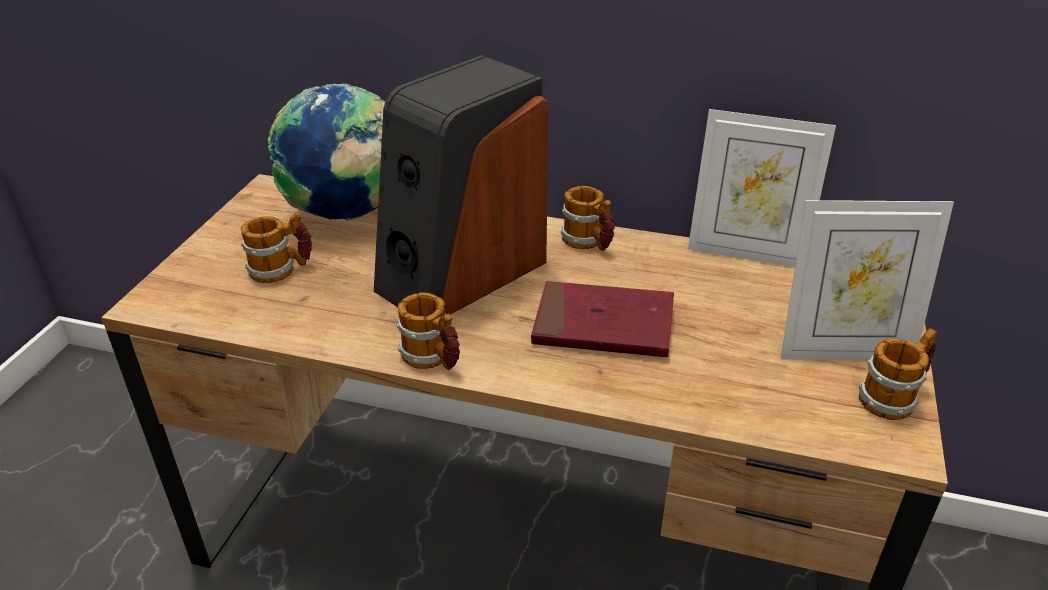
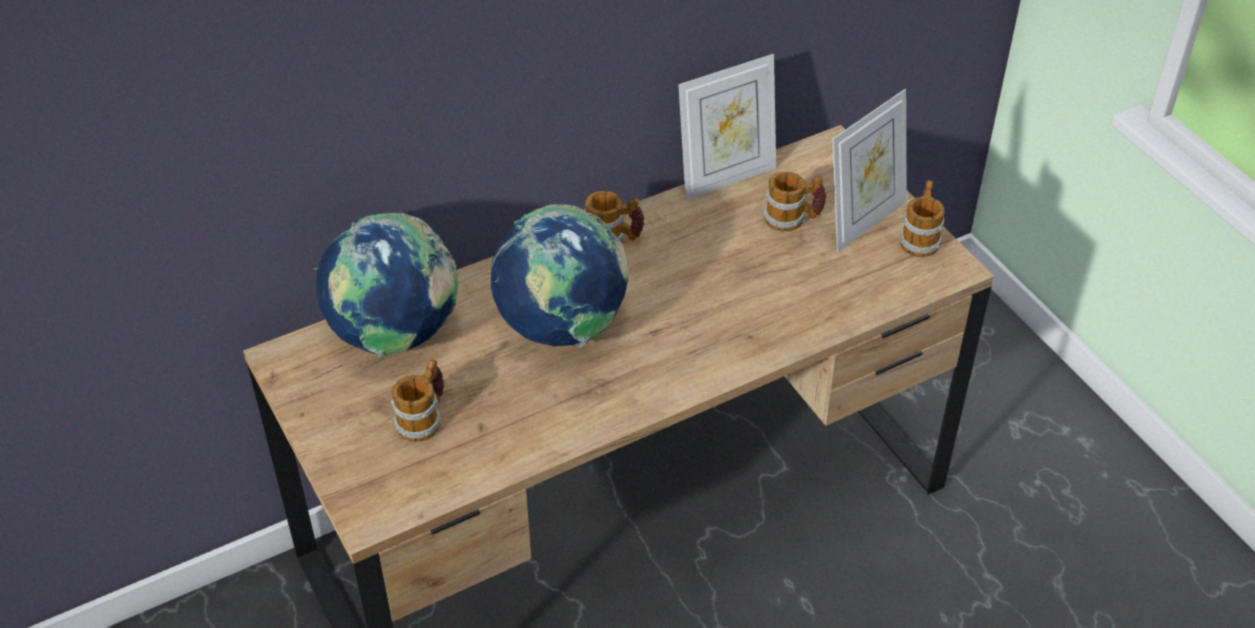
camera: 45 degrees left, 10 degrees up
(433, 358) = (639, 403): mug -> mug (793, 218)
(461, 274) = (562, 327): speaker -> globe
(603, 325) = (710, 301): red book -> none

